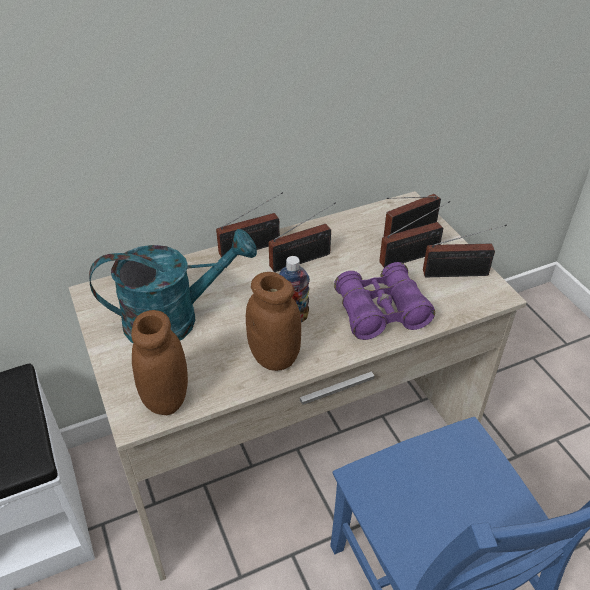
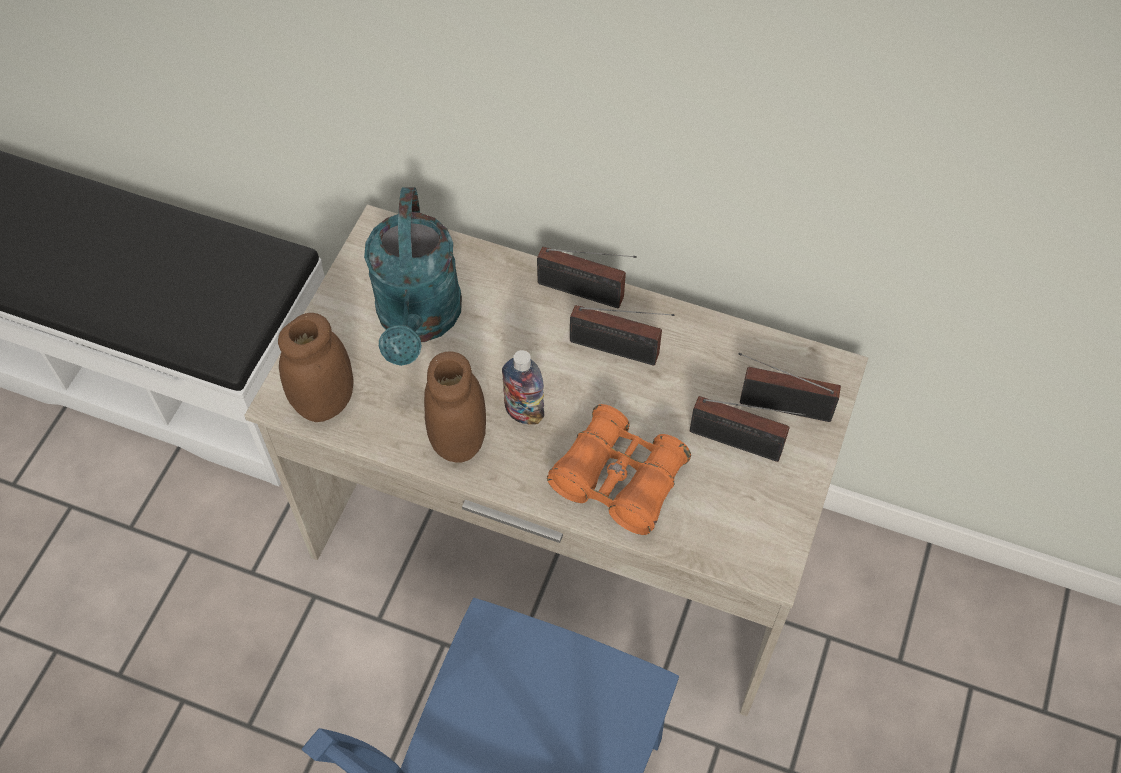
camera: 45 degrees right, 15 degrees up
(175, 319) = (418, 321): turquoise watering can -> turquoise watering can turned 60 degrees clockwise
(381, 312) = (619, 479): purple binoculars -> orange binoculars
(459, 273) = (765, 507): radio -> none

